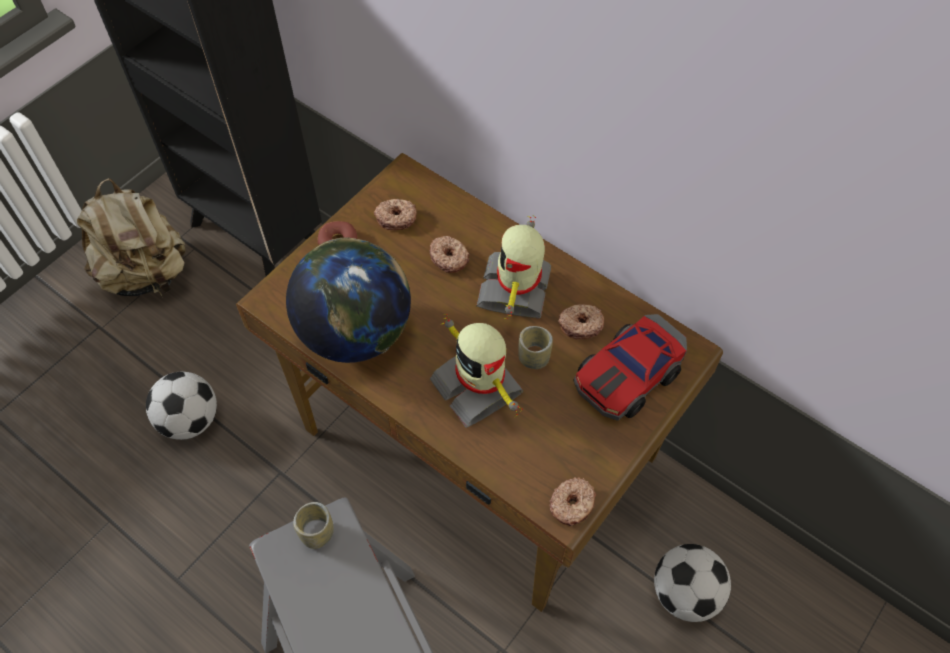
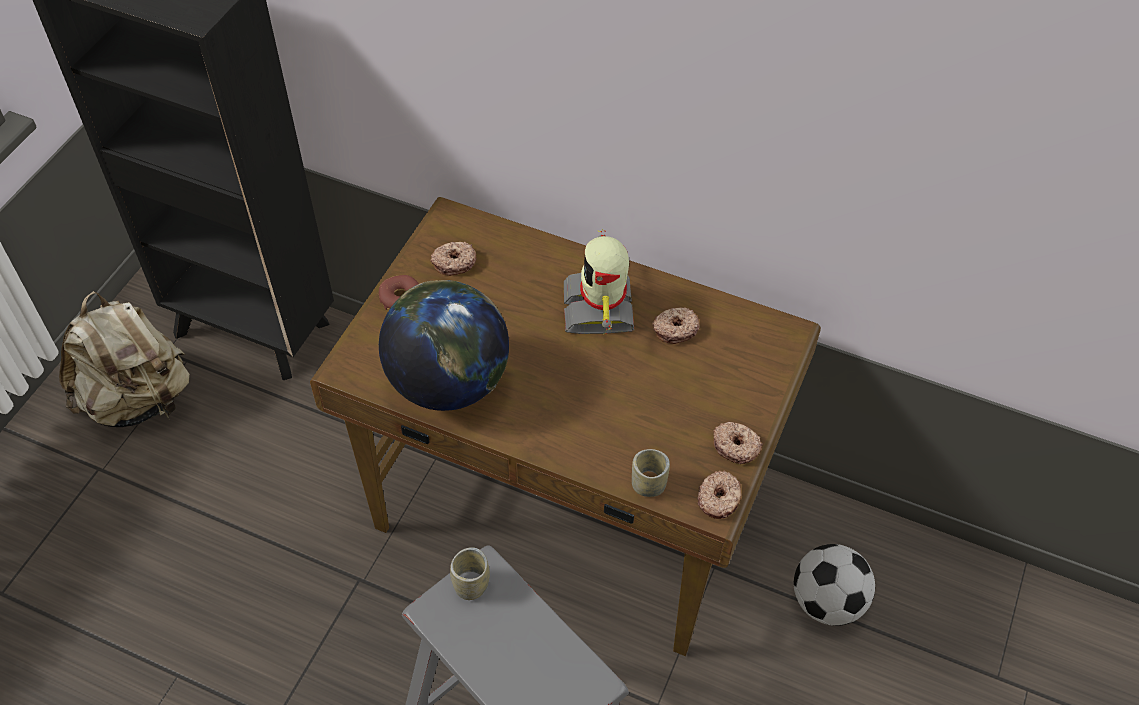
camera: 15 degrees left, 5 degrees down
(190, 420) = (239, 546): football -> none
(449, 258) = (522, 291): donut -> donut (736, 446)
(478, 386) = (591, 408): toy robot -> none
(533, 358) = (638, 370): cup -> cup (648, 485)
(628, 375) = (737, 367): toy car -> none

